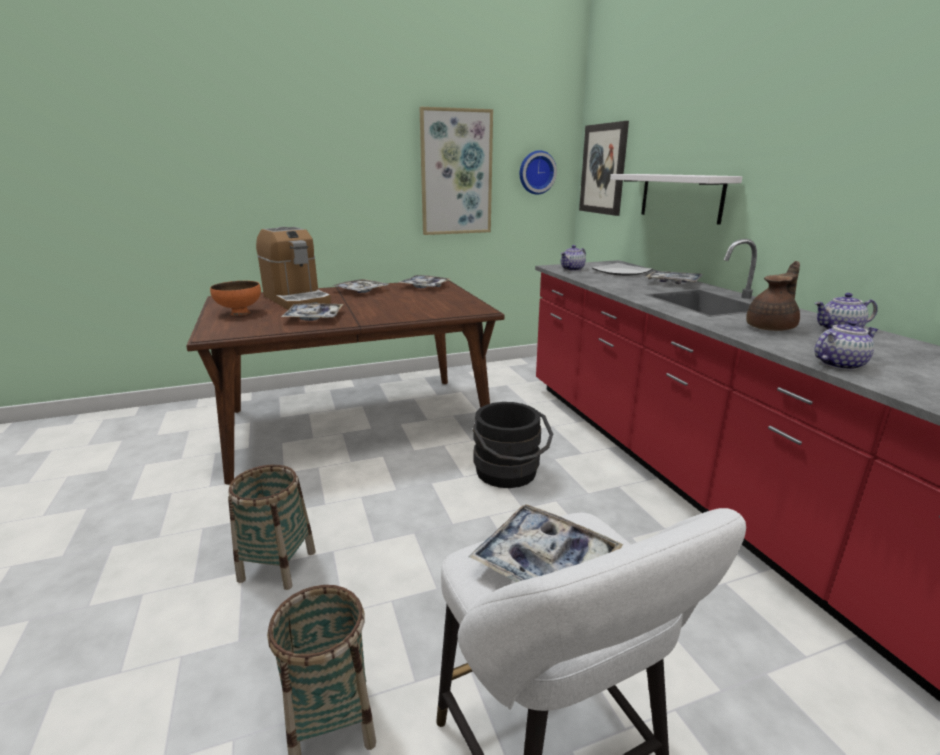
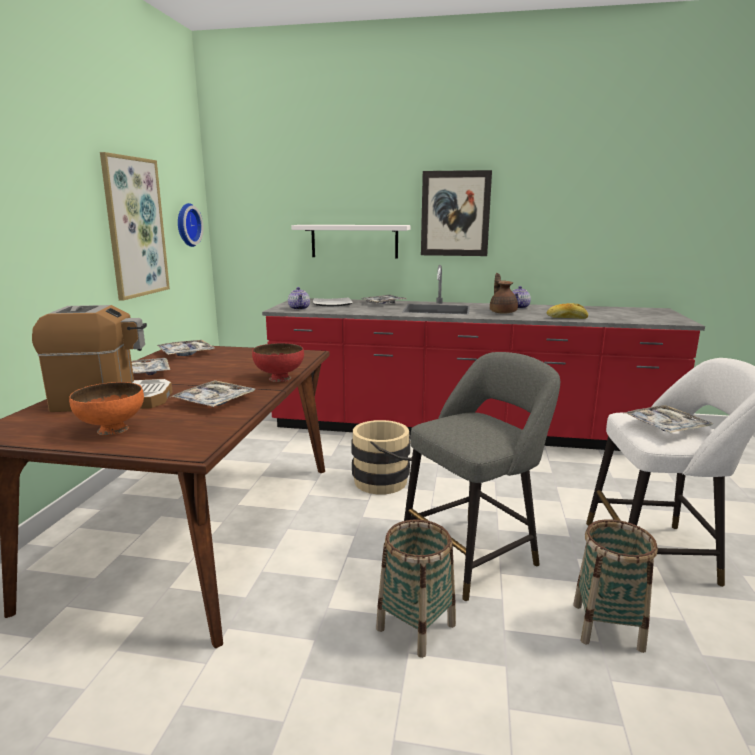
camera: 60 degrees left, 5 degrees down
(389, 319) = (279, 378): none -> red bowl
(417, 571) = (474, 553): none -> grey stool
(509, 474) = (386, 481): black bucket -> beige bucket
(603, 169) = (250, 221): picture -> picture (455, 214)
(838, 364) = (566, 318): teapot -> bread

